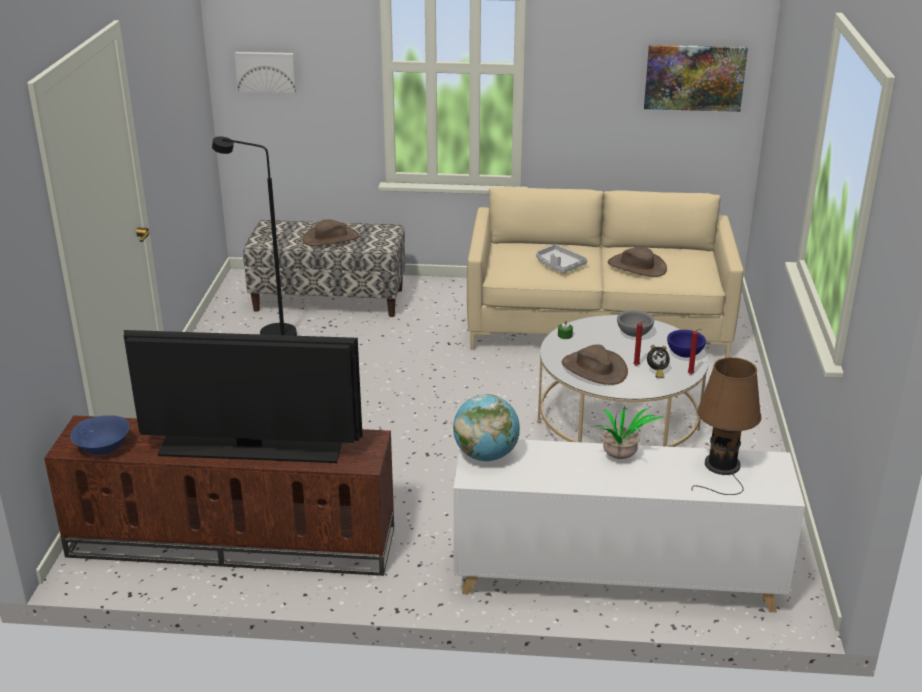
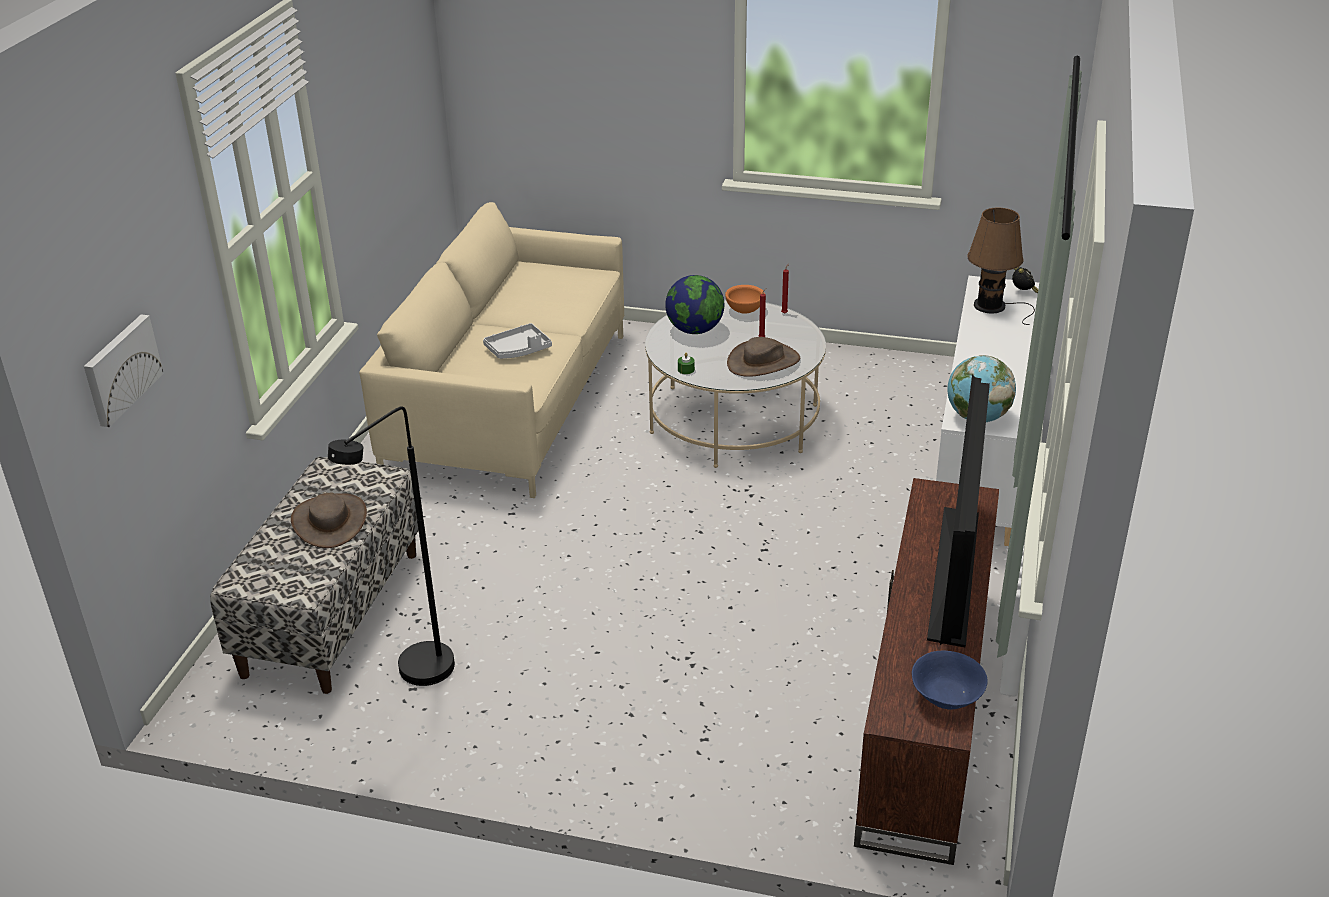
camera: 80 degrees left, 5 degrees up
(621, 458) = (980, 349): potted plant -> none
(634, 334) = (694, 330): grey bowl -> globe
(637, 266) = (544, 304): brown hat -> none
(656, 372) = (776, 330): alarm clock -> alarm clock (1023, 292)
(685, 354) = (744, 310): blue bowl -> orange bowl
(694, 77) = (409, 93): picture -> none

